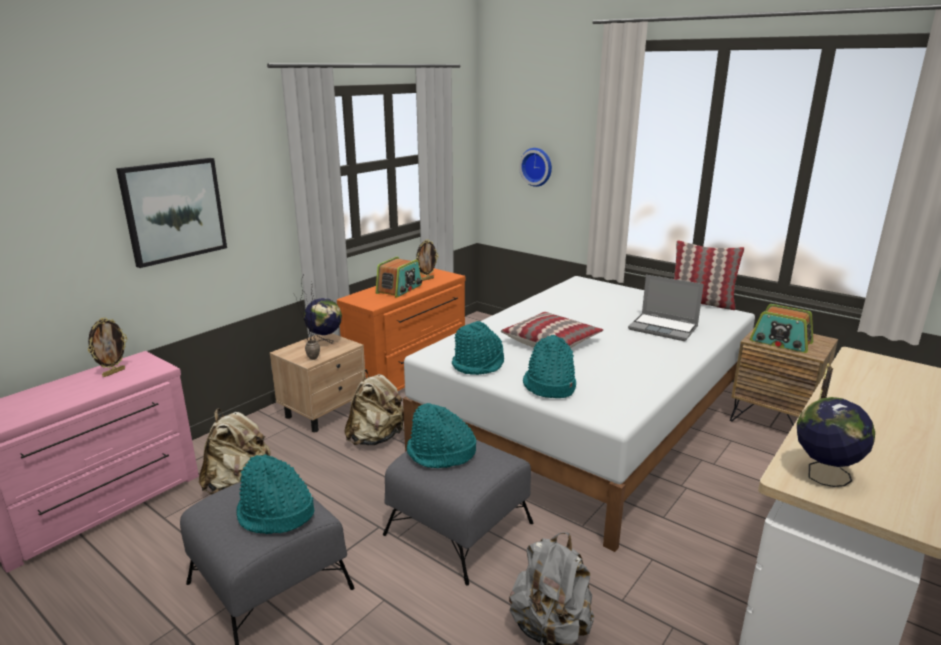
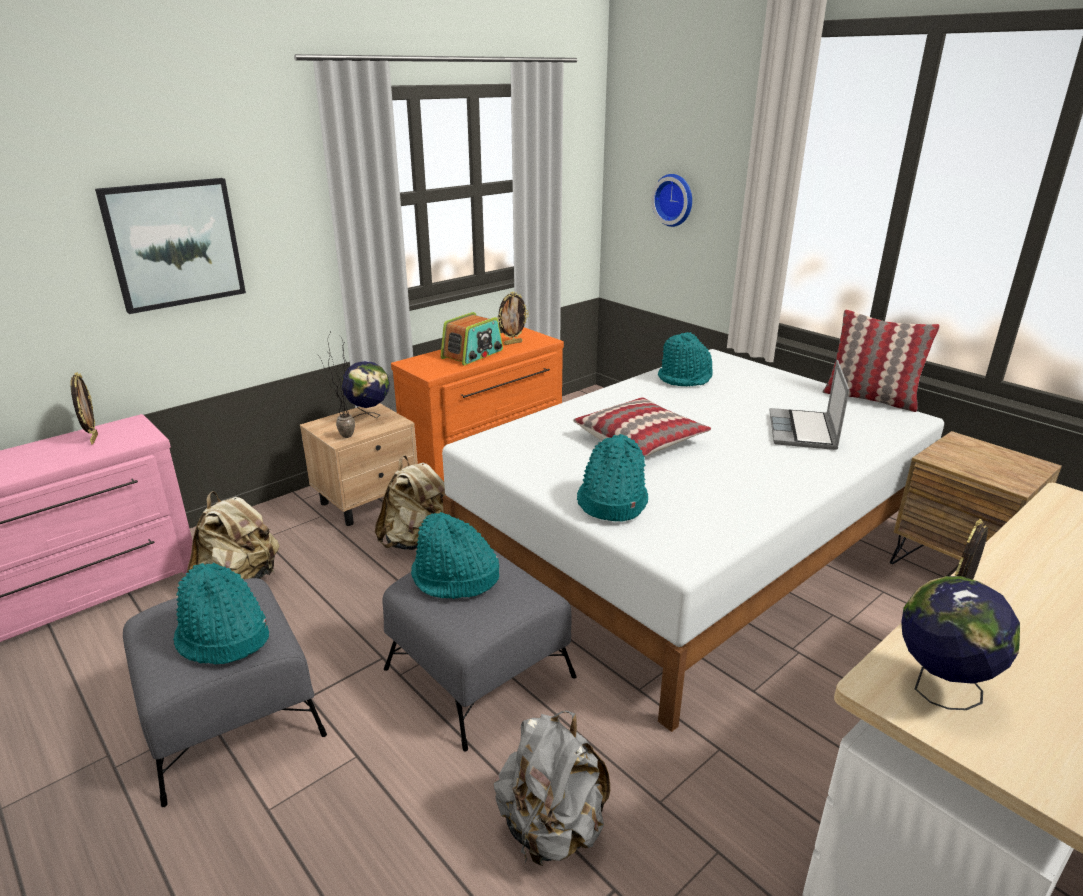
camera: 10 degrees right, 5 degrees up
(113, 372) = (93, 439): picture frame -> picture frame turned 60 degrees counterclockwise
(478, 364) = (531, 463): turquoise hat -> turquoise hat (685, 378)
(664, 328) = (803, 431): laptop -> laptop turned 60 degrees clockwise
(780, 342) = (971, 464): radio -> none

